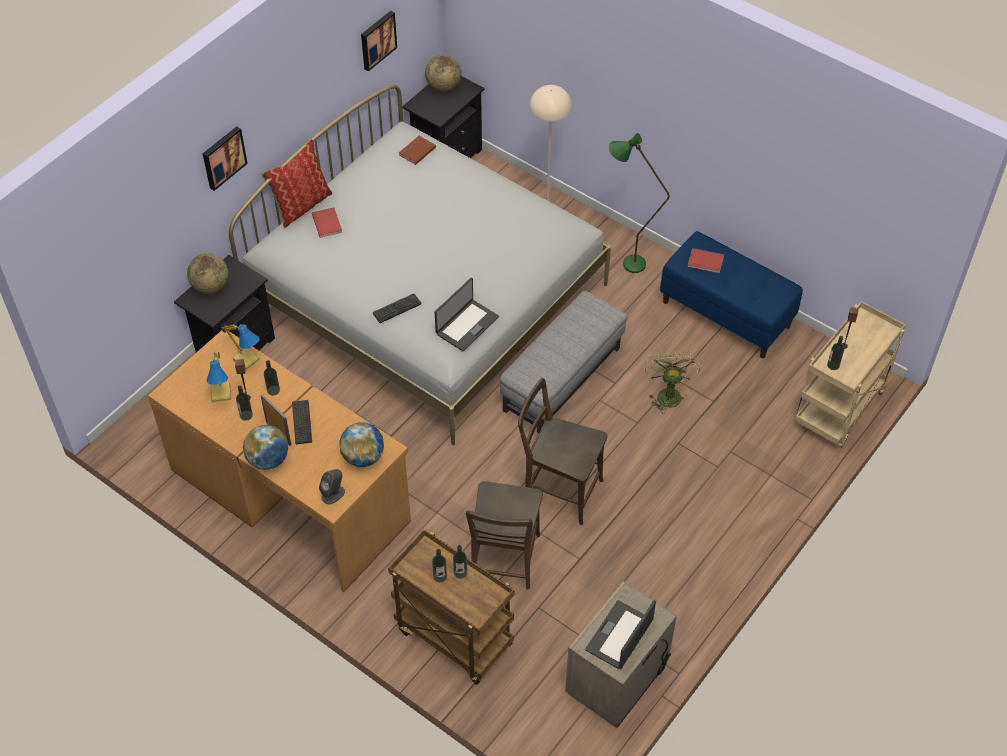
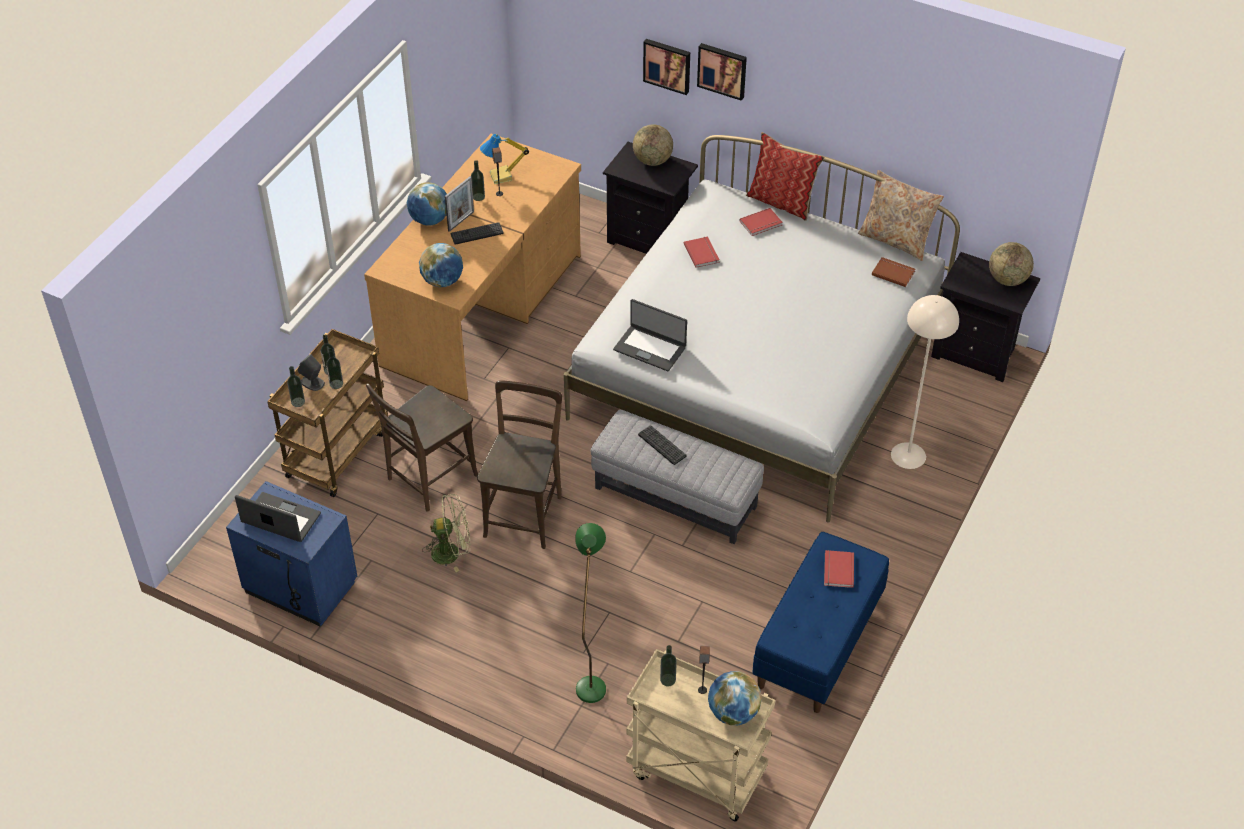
camera: 80 degrees right, 5 degrees down
(246, 359) = (545, 185): table lamp -> none
(273, 390) = (511, 209): bottle -> bottle (298, 402)
(333, 494) = (396, 268): grey speaker -> grey speaker (313, 383)
(353, 270) = (702, 253): none -> red book
(375, 142) = (896, 240): none -> beige pillow
(377, 40) = (950, 149): picture -> picture (667, 65)
(397, 308) = (658, 292): keyboard -> keyboard (662, 445)
(504, 562) = (428, 479): brown chair -> brown chair turned 45 degrees counterclockwise
(618, 679) = (299, 587): beige nightstand -> blue nightstand
(625, 263) = (868, 536): green floor lamp -> green floor lamp (591, 680)
(668, 393) = (679, 596): green fan -> green fan (452, 552)
(865, 331) = (733, 713): none -> globe

